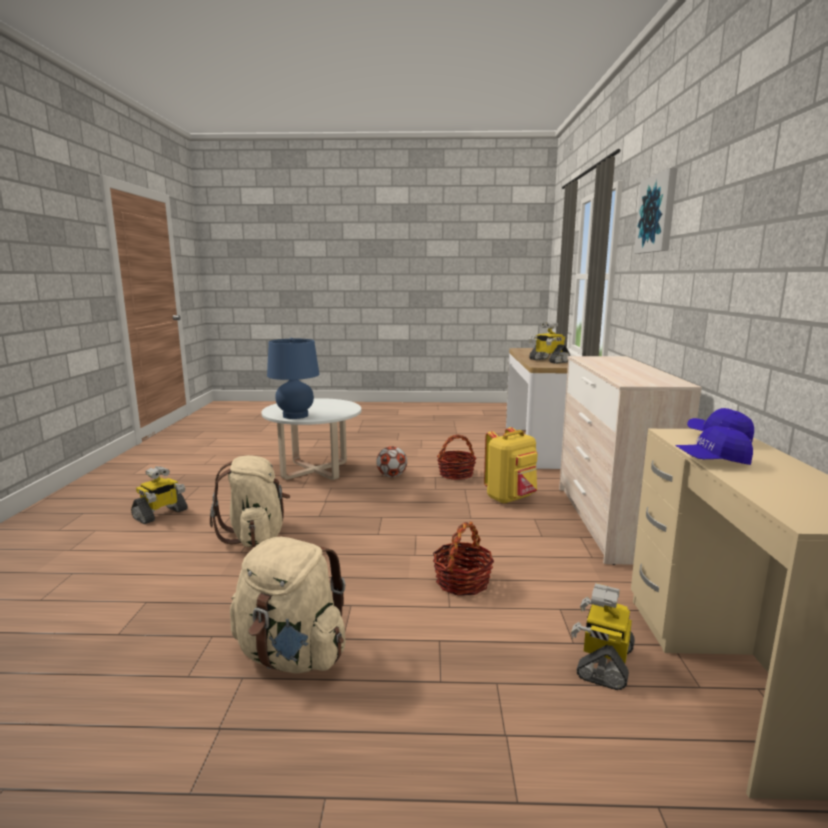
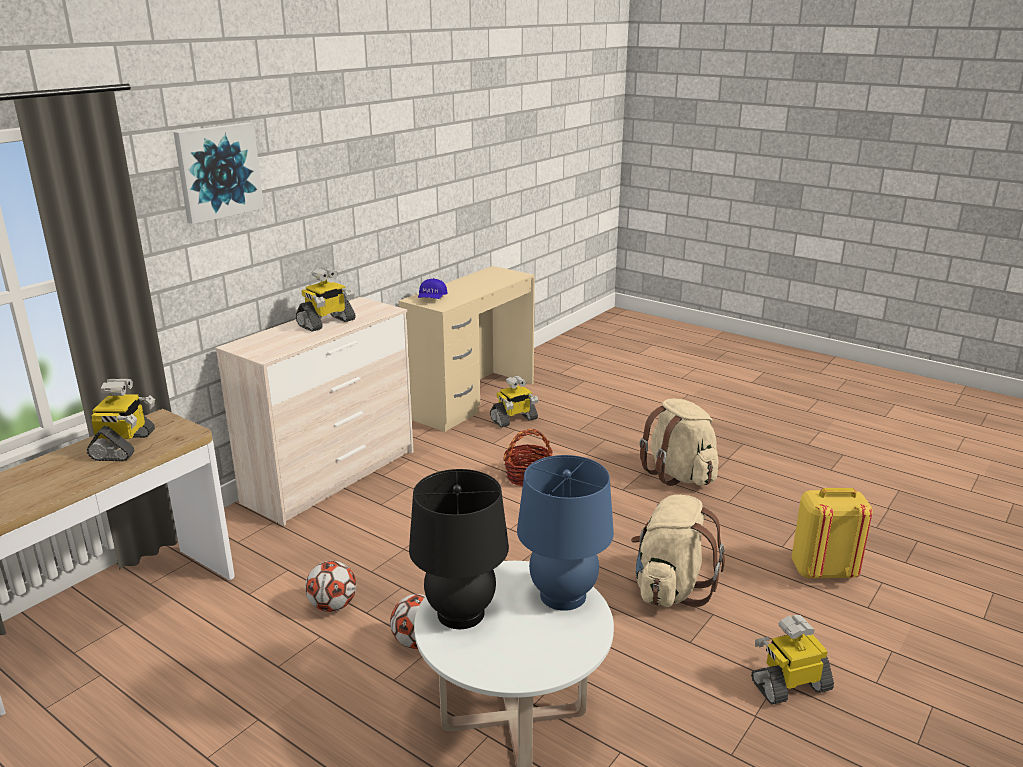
camera: 145 degrees left, 10 degrees up
(337, 406) = (461, 613): none -> black table lamp
(456, 474) = (333, 606): basket -> football
(510, 498) = (352, 536): yellow backpack -> yellow backpack (823, 571)
(628, 370) = (326, 323): none -> toy robot
(712, 461) = (479, 292): blue cap -> none

